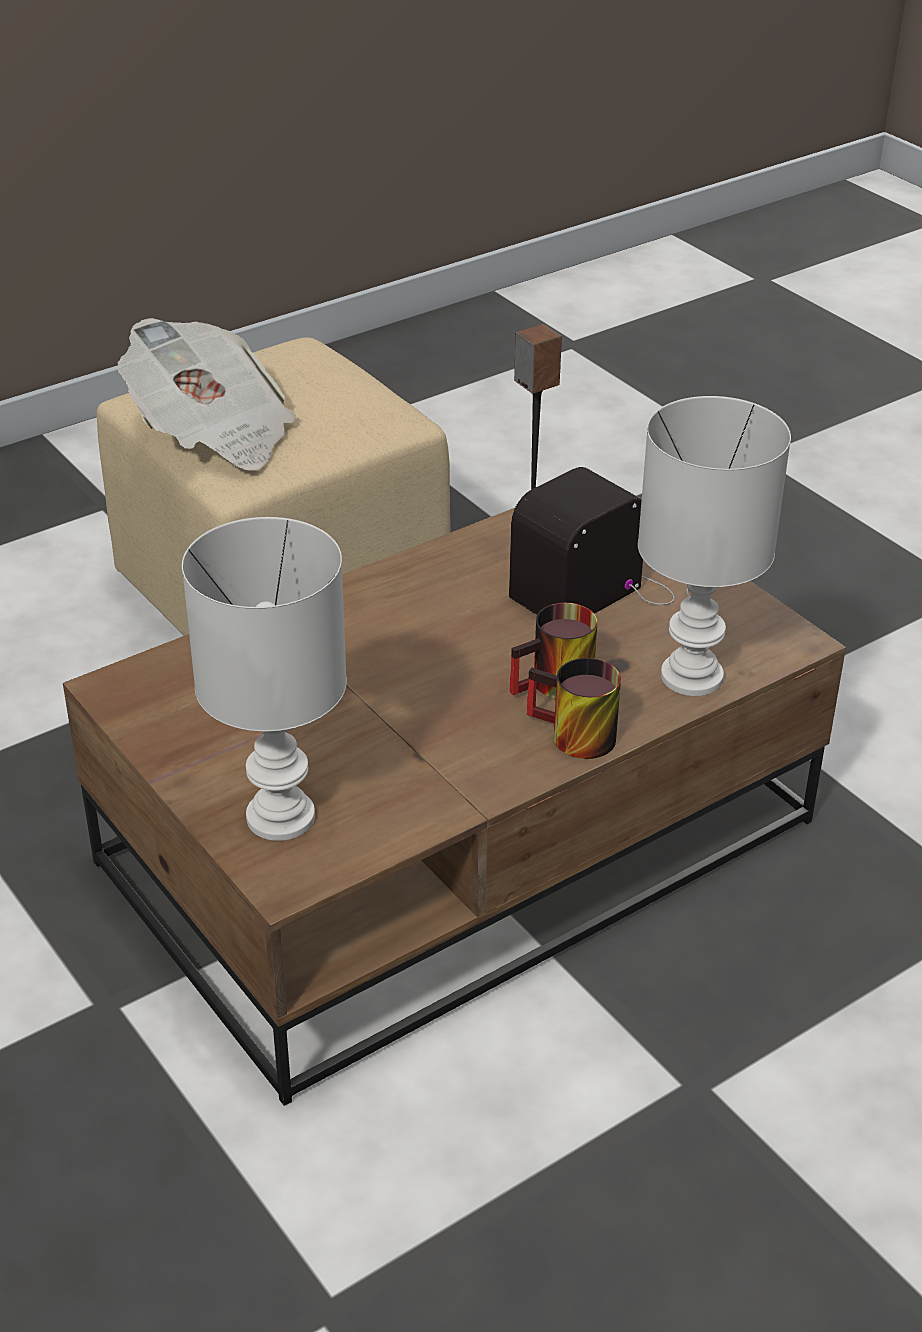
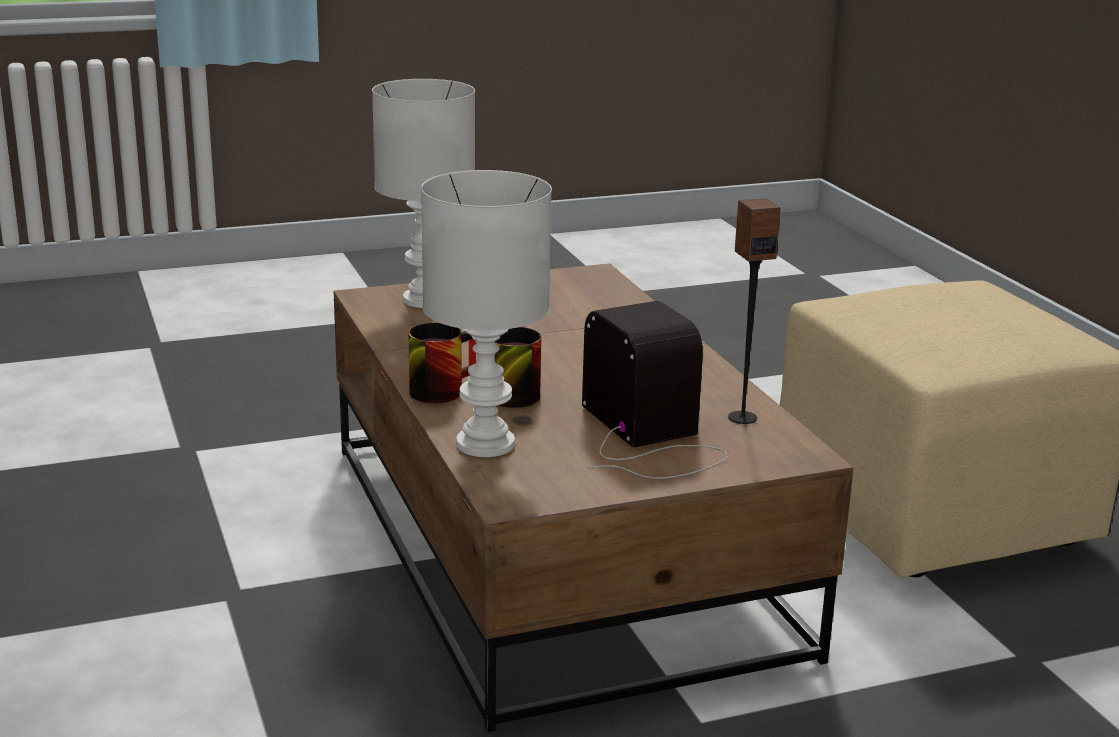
camera: 105 degrees right, 15 degrees down
(212, 434) = (906, 296): newspaper -> none

